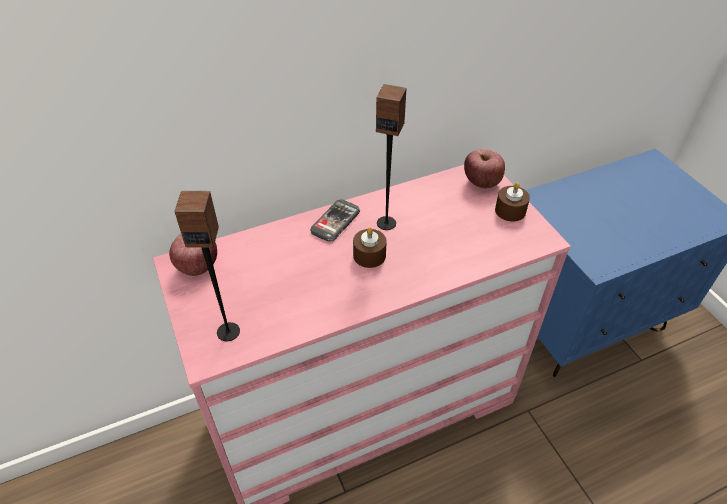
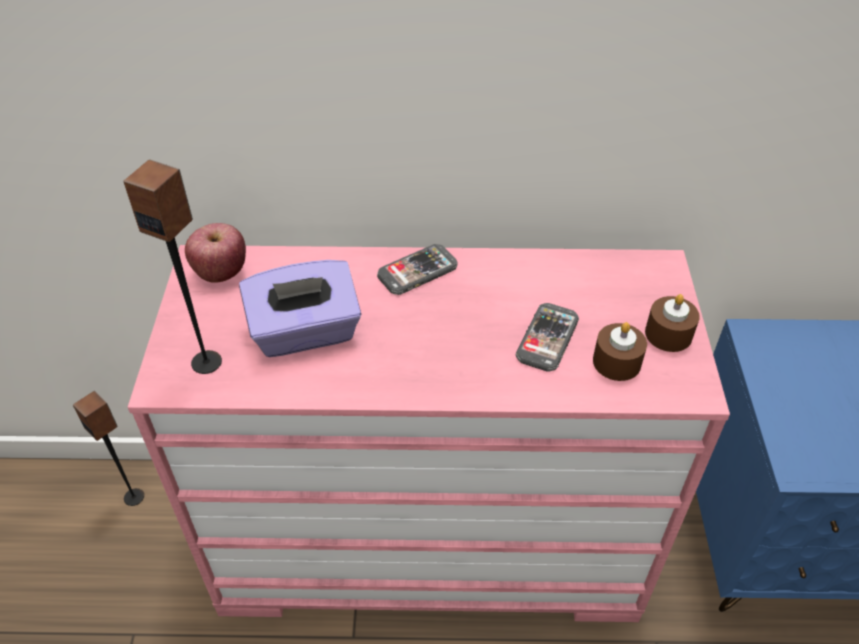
camera: 25 degrees right, 0 degrees up
(286, 287) = (305, 333): none -> purple tissue box
(369, 255) = (433, 329): brown candle -> brown candle (616, 362)
(386, 223) = (482, 294): speaker -> speaker (134, 497)
(443, 237) = (547, 338): none -> phone
(482, 182) = (651, 282): apple -> none

